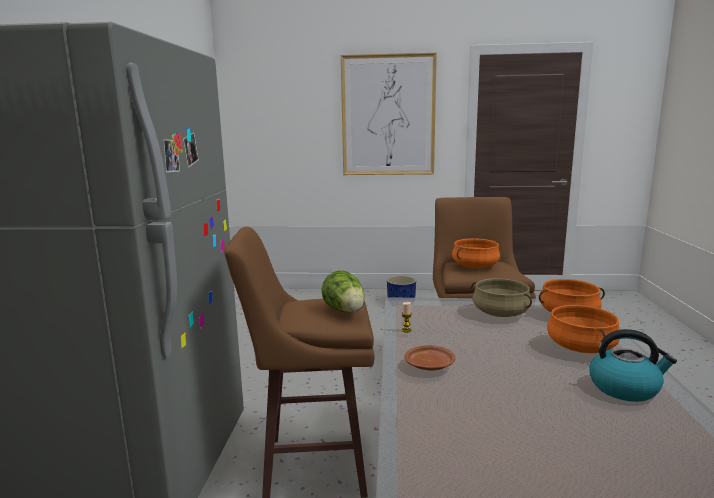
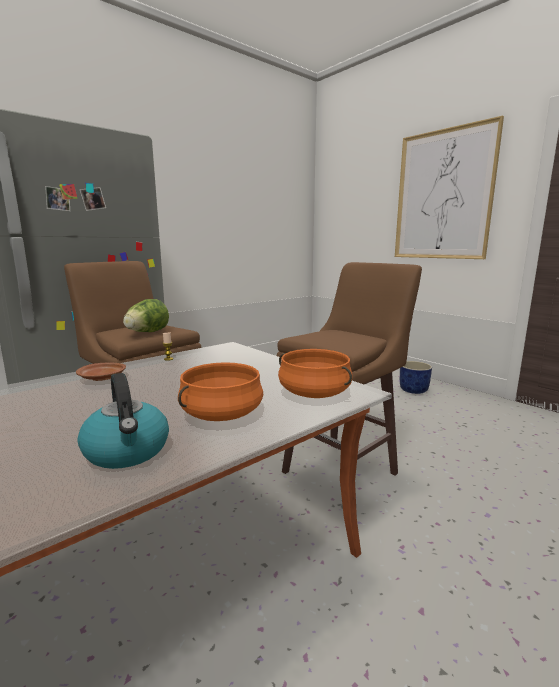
camera: 45 degrees right, 0 degrees up
(475, 266) = (336, 335): orange cooking pot -> none
(500, 313) = (262, 372): beige cooking pot -> none

